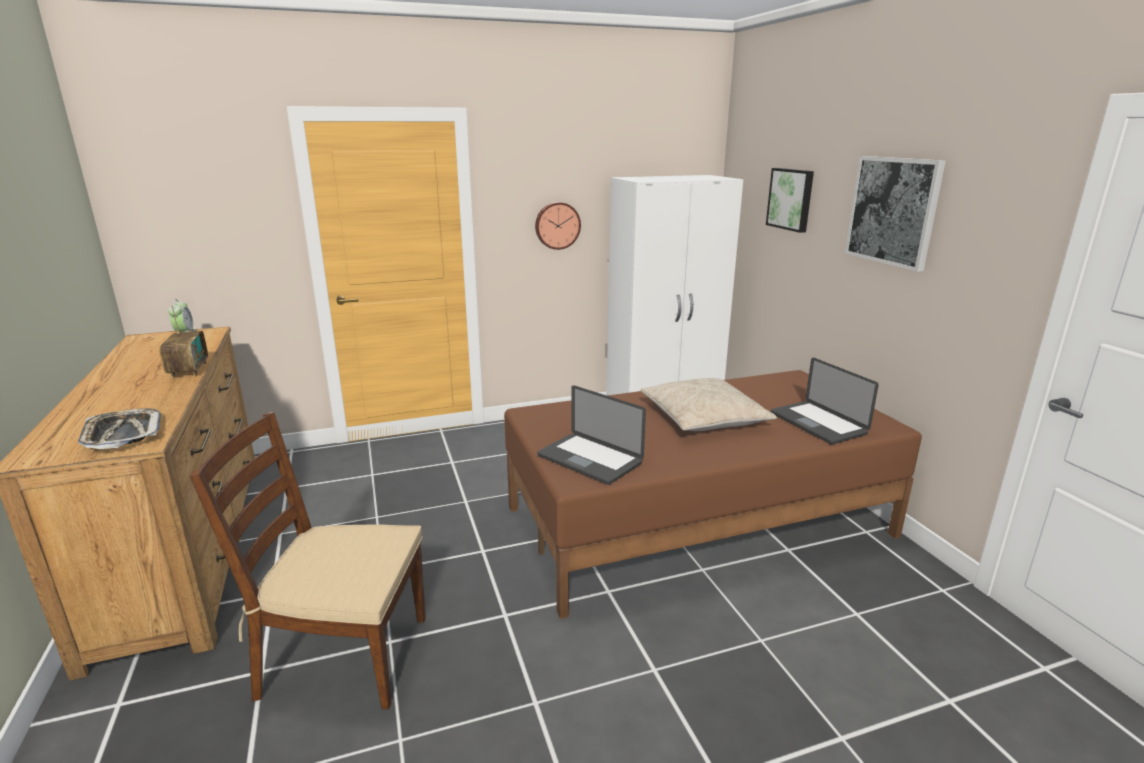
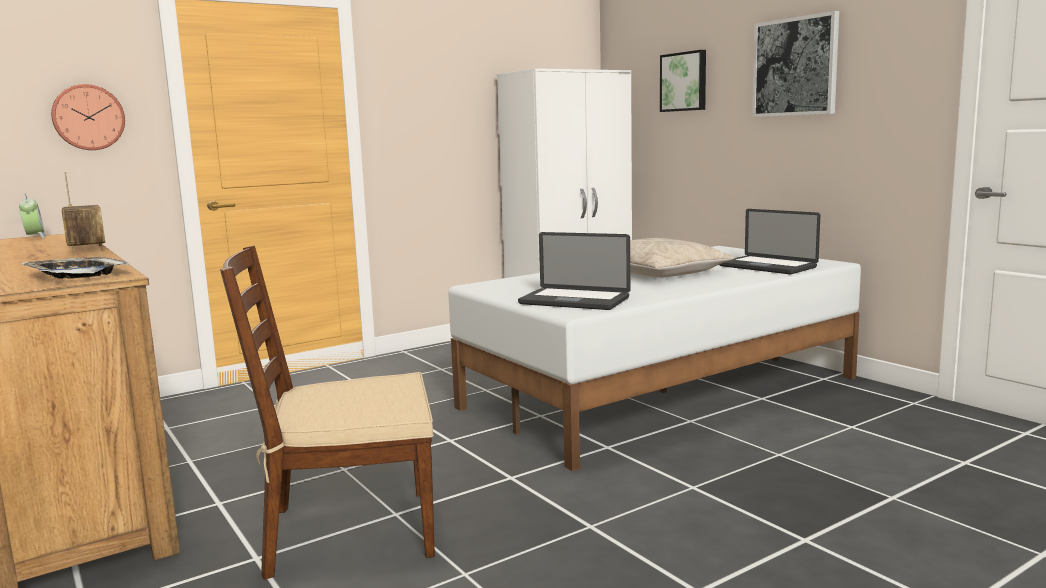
camera: 15 degrees left, 10 degrees down
(557, 225) = (445, 124): wall clock -> wall clock (88, 117)
(699, 522) = (663, 392): brown bed -> white bed

